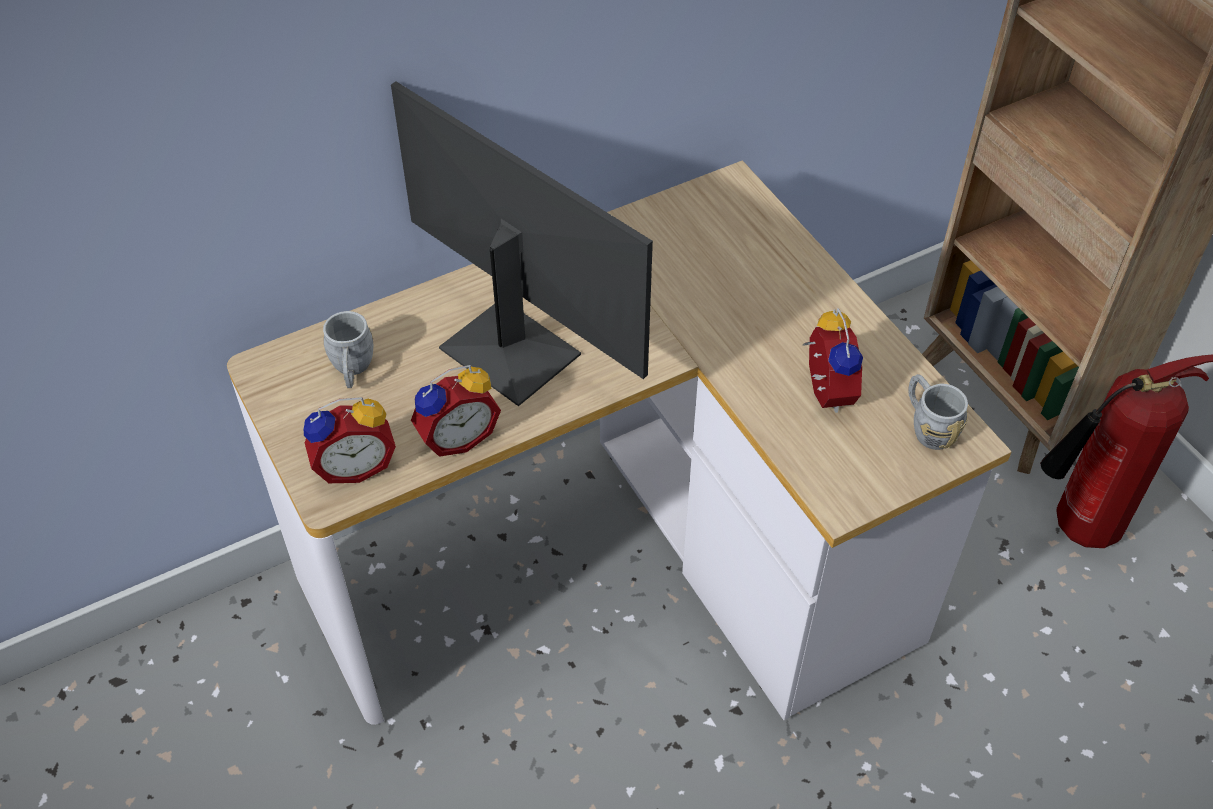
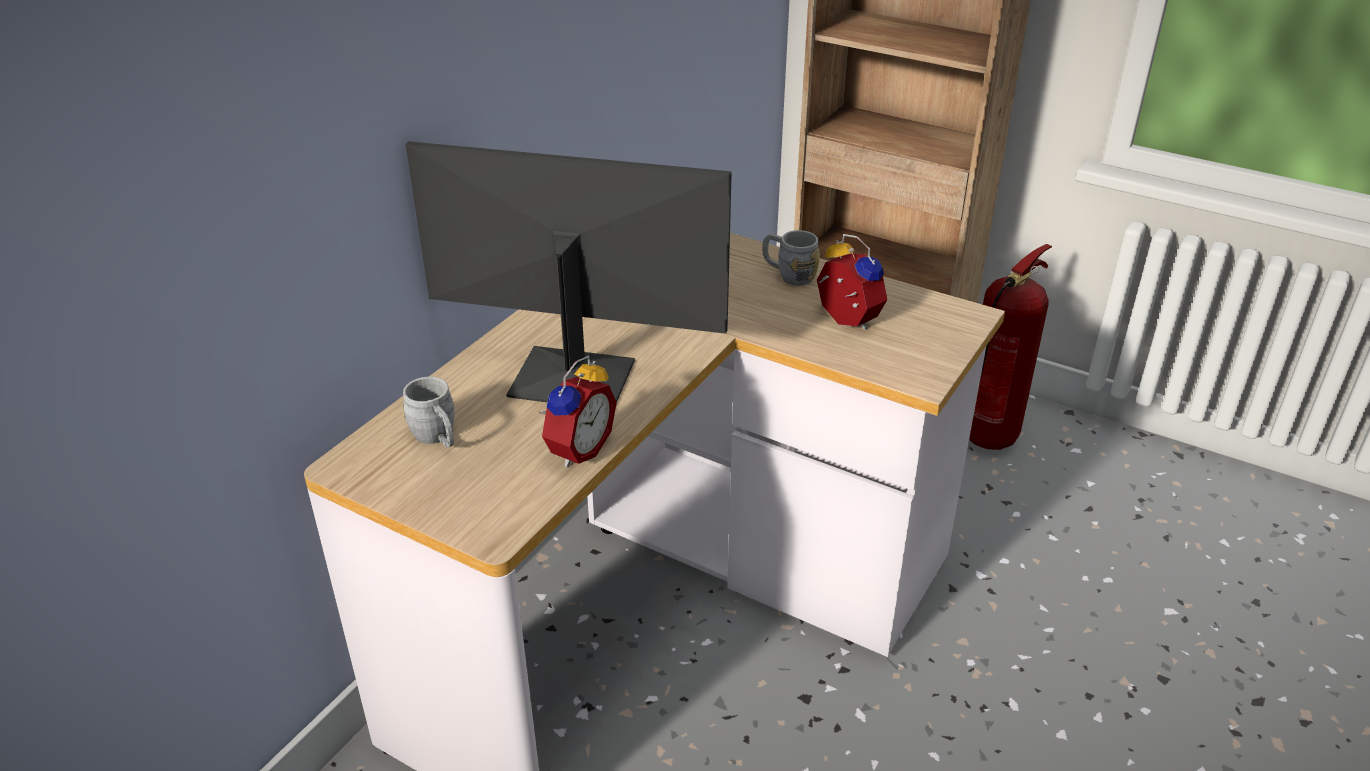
camera: 30 degrees left, 15 degrees down
(354, 465) = (499, 503): alarm clock -> none
(927, 426) = (936, 316): grey mug -> grey mug (789, 275)

